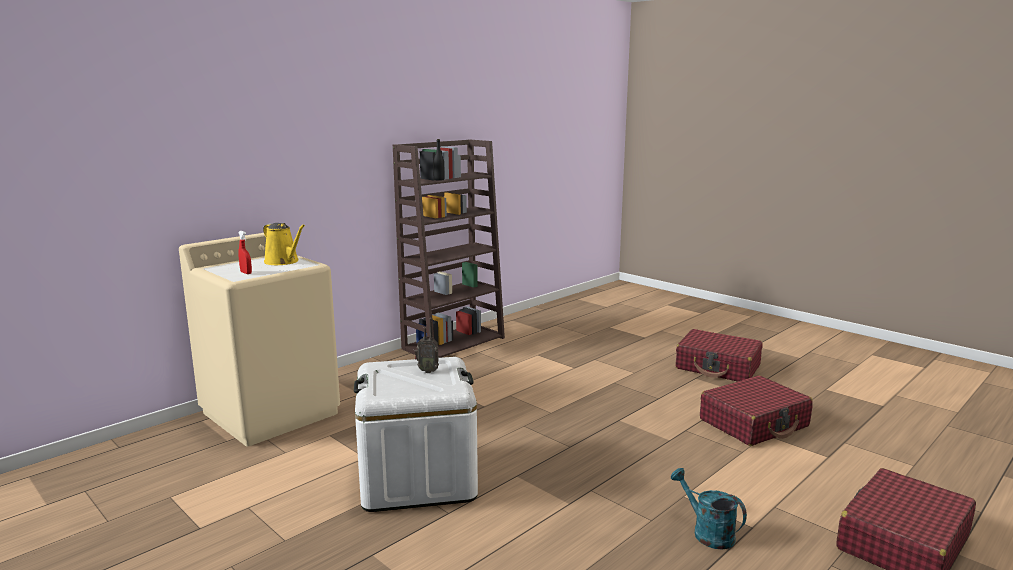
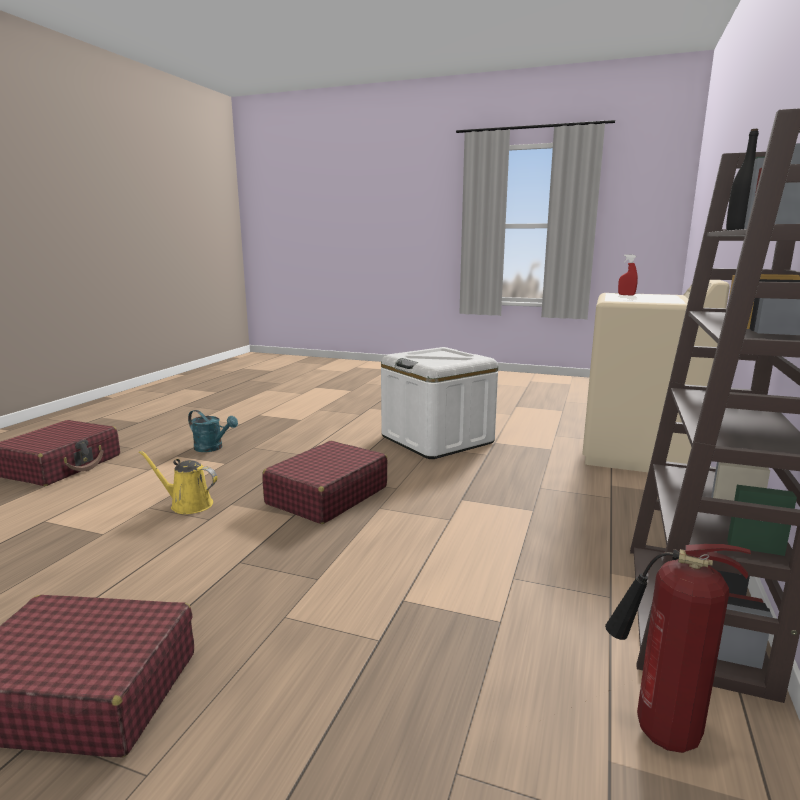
camera: 155 degrees right, 0 degrees up
(283, 262) = (645, 300): yellow watering can -> yellow watering can (188, 504)
(427, 371) = (438, 361): radio -> none
(520, 330) = (658, 733): none -> fire extinguisher
(754, 423) = (105, 548): red suitcase -> red suitcase (327, 495)

